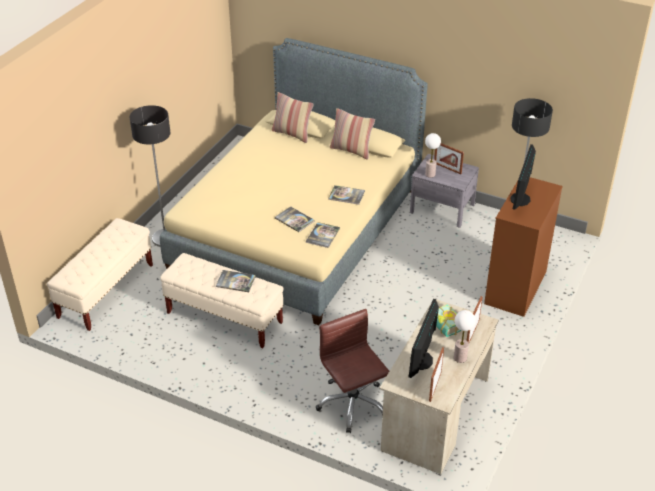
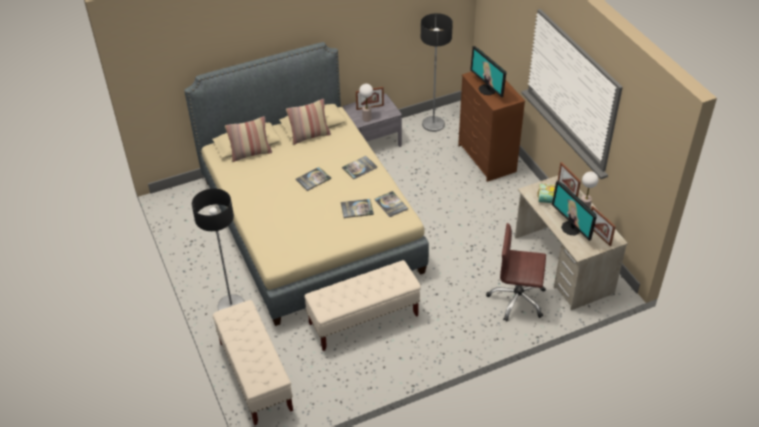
camera: 50 degrees left, 5 degrees up
(235, 281) = (373, 281): book -> book (313, 179)

